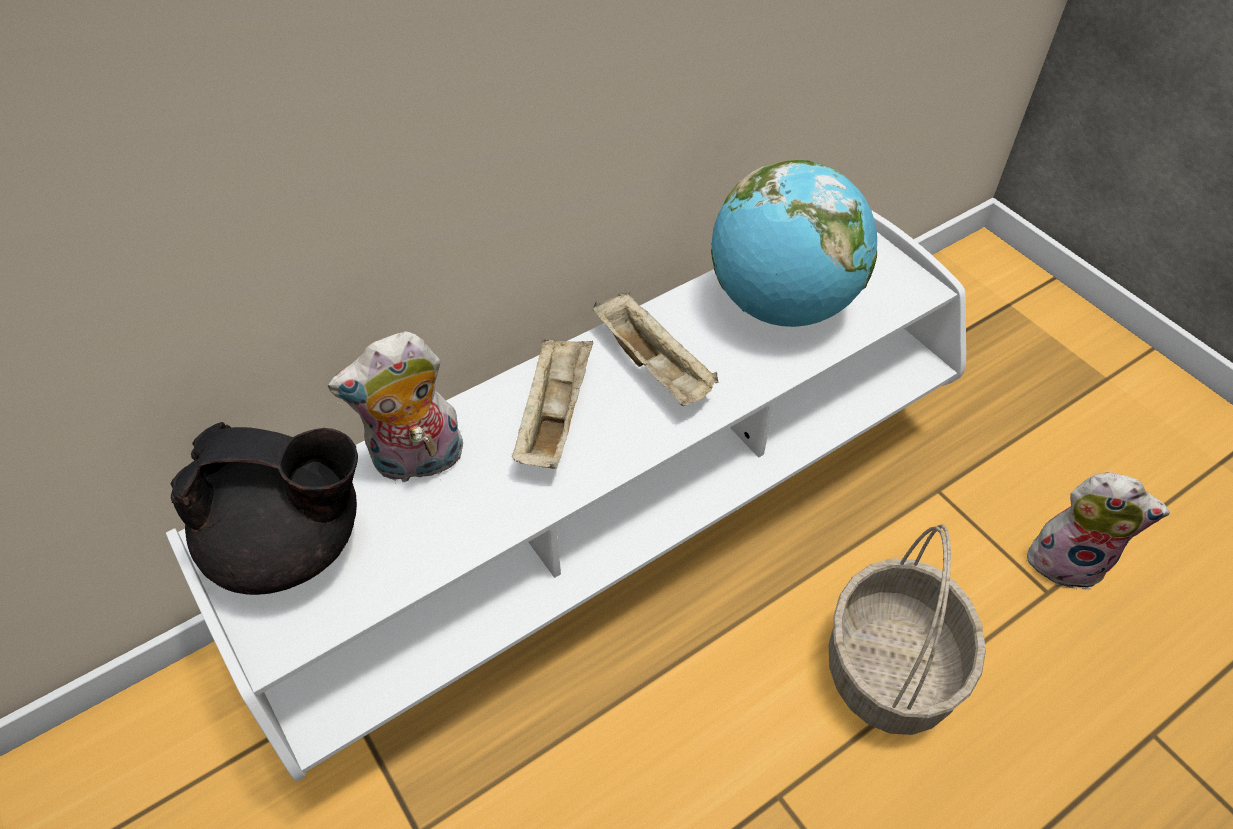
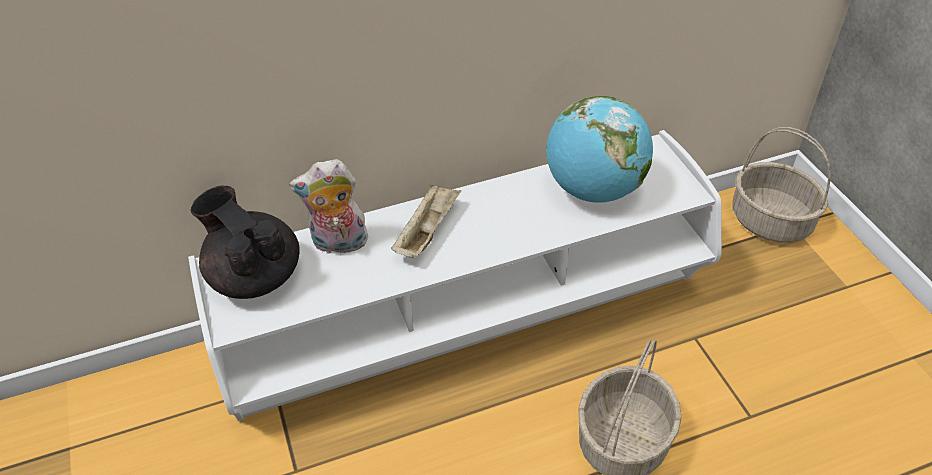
camera: 15 degrees right, 5 degrees down
(291, 544) = (254, 275): black teapot -> black teapot turned 150 degrees counterclockwise
(654, 366) = (498, 213): beige tray -> none
(982, 302) = (771, 221): none -> basket
(1068, 560) = (773, 399): plush toy -> none

